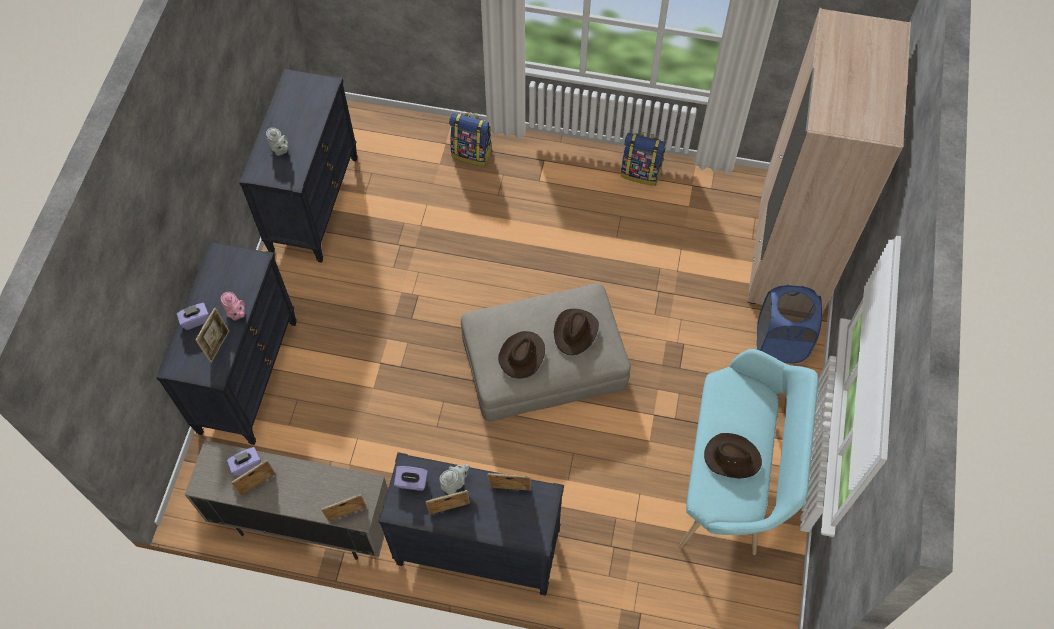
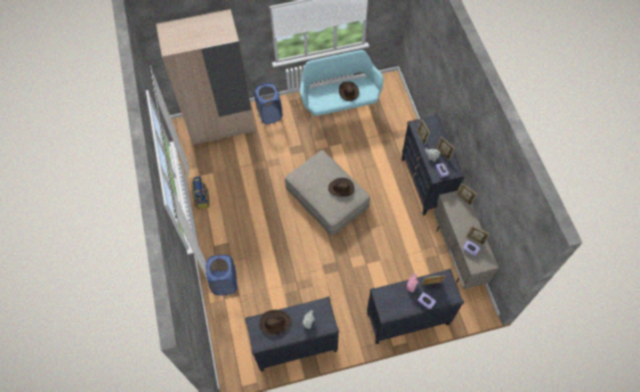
camera: 115 degrees left, 0 degrees up
(472, 153) = (225, 282): backpack -> blue laundry basket
(575, 332) = (318, 173): brown hat -> brown hat (275, 323)

